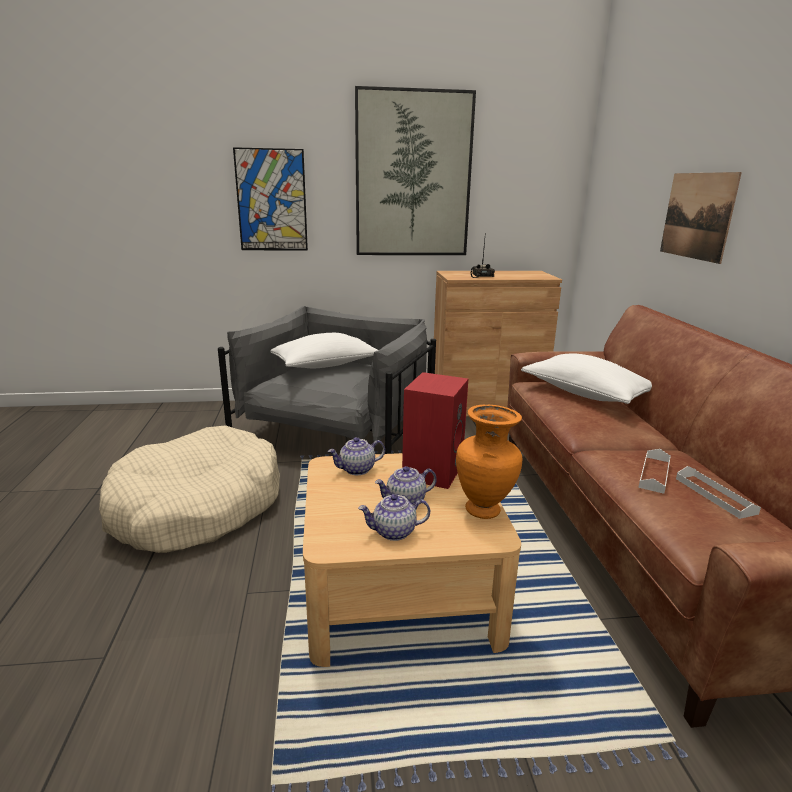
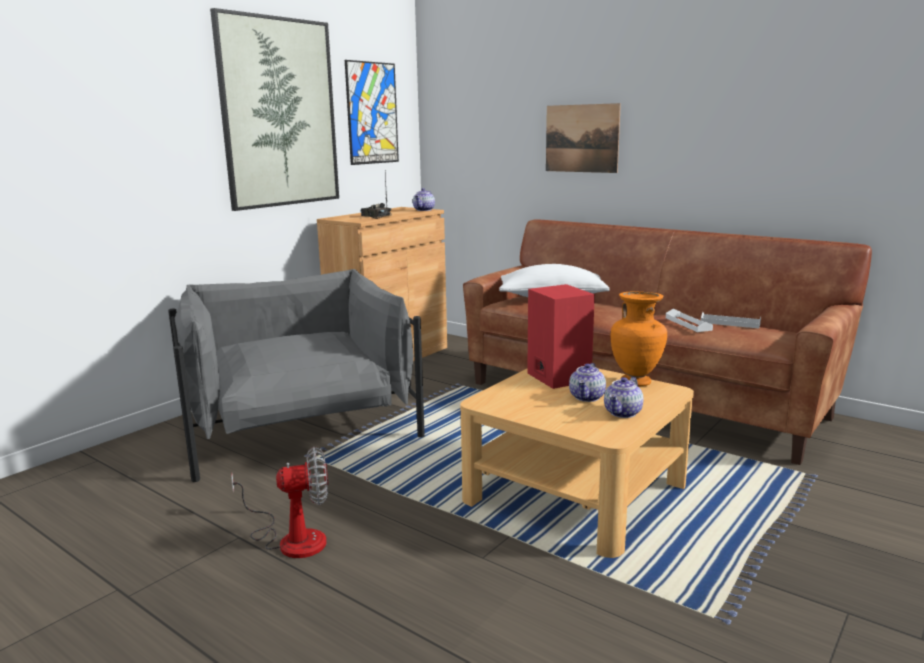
camera: 45 degrees left, 5 degrees down
(197, 507) = (291, 538): beige dog bed -> fan
(271, 200) = (124, 150): picture -> picture (372, 113)
(326, 365) = (281, 343): white pillow -> none
(357, 469) = (511, 396): teapot -> teapot (424, 210)

